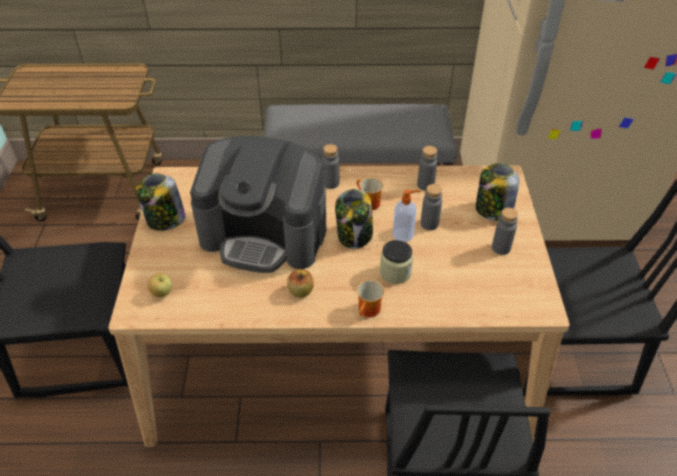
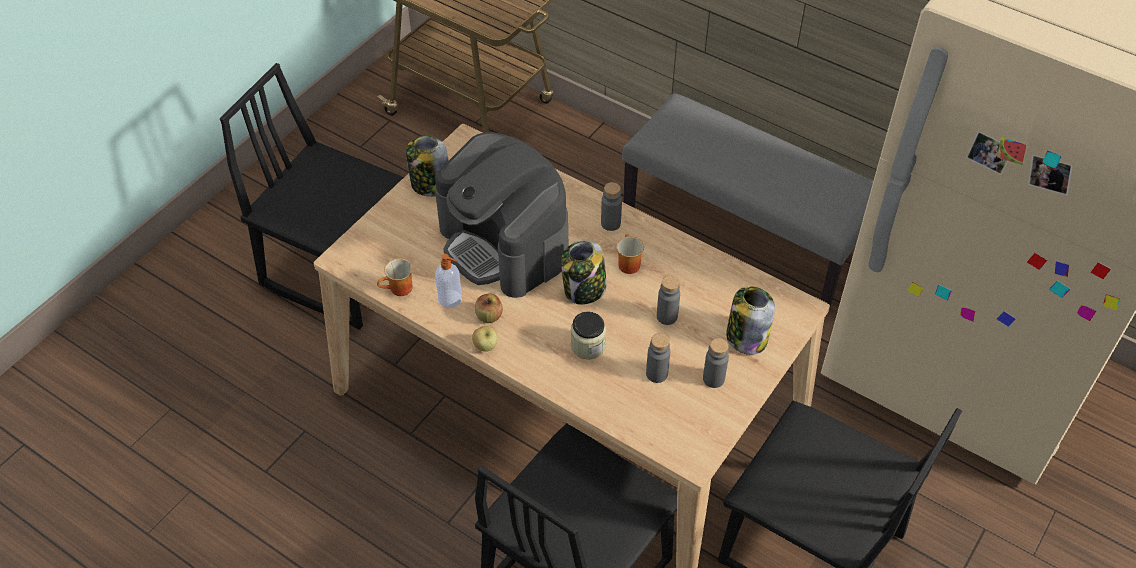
camera: 35 degrees right, 5 degrees up
(162, 293) = (376, 254): apple -> apple (485, 346)
(369, 311) = (531, 368): mug -> mug (399, 290)
(403, 234) = (631, 314): soap dispenser -> soap dispenser (451, 299)
(425, 185) = (704, 274): grey bottle -> grey bottle (656, 374)

